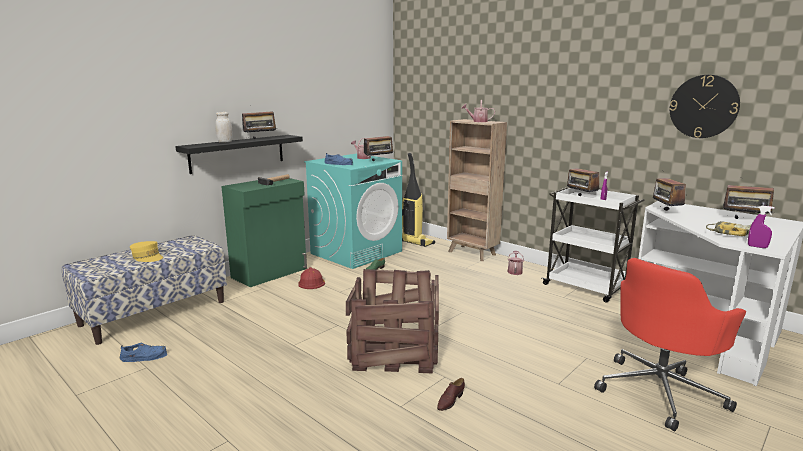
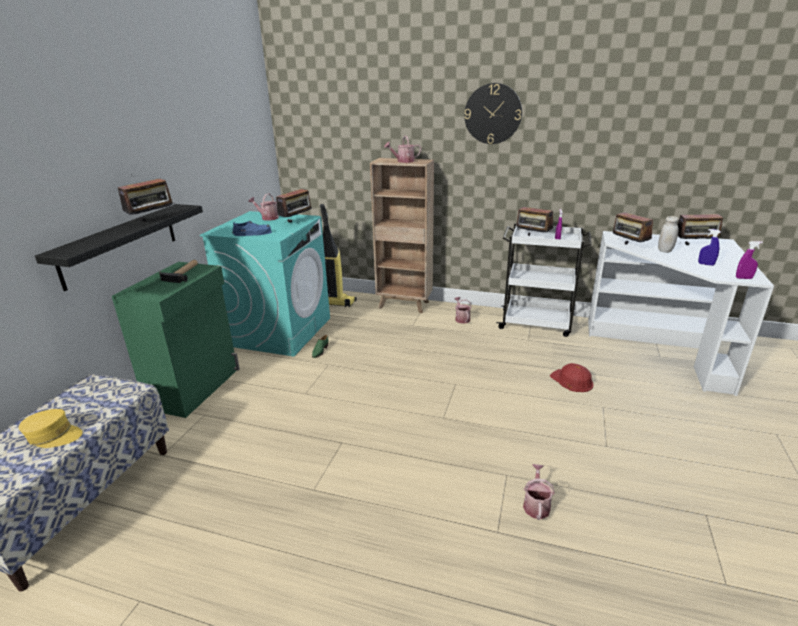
camera: 25 degrees left, 10 degrees up
(144, 356) = (121, 583): blue shoe -> none
(225, 142) = (106, 234): white jar -> white jar (665, 250)
(311, 282) = (259, 389): red hard hat -> red hard hat (572, 381)
(396, 350) = (433, 457): crate -> none
(450, 401) = (536, 505): brown shoe -> watering can
(660, 391) = (683, 425): red office chair -> none
(703, 106) = (646, 136): wall clock -> wall clock (493, 114)
(731, 233) = (706, 264): power drill -> blue spray bottle

